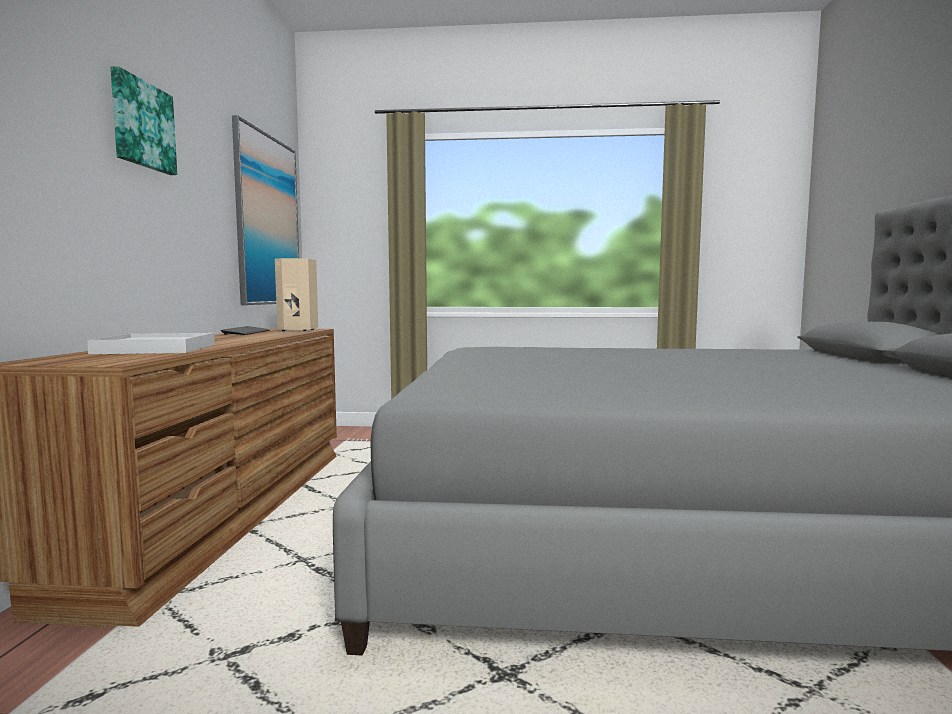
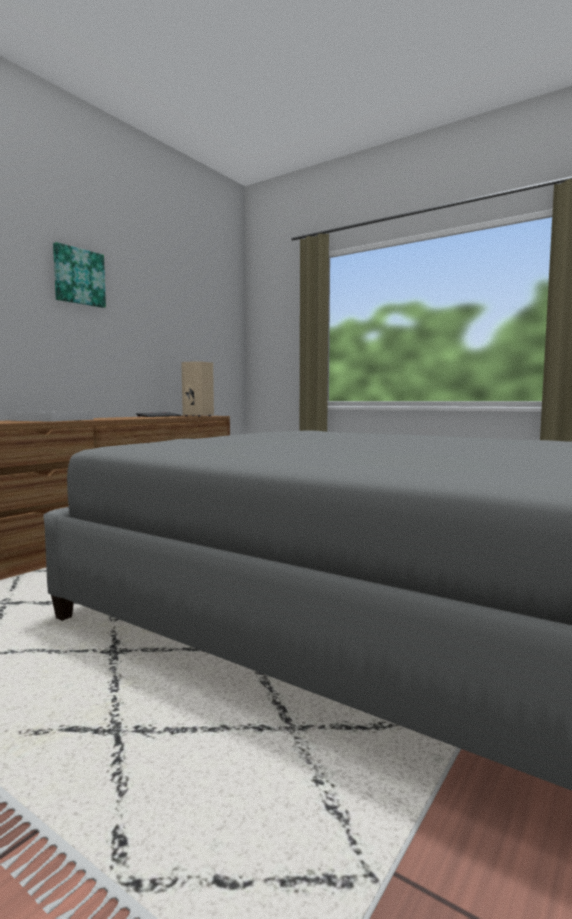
camera: 30 degrees right, 0 degrees up
(267, 220) = (203, 335): picture -> none

